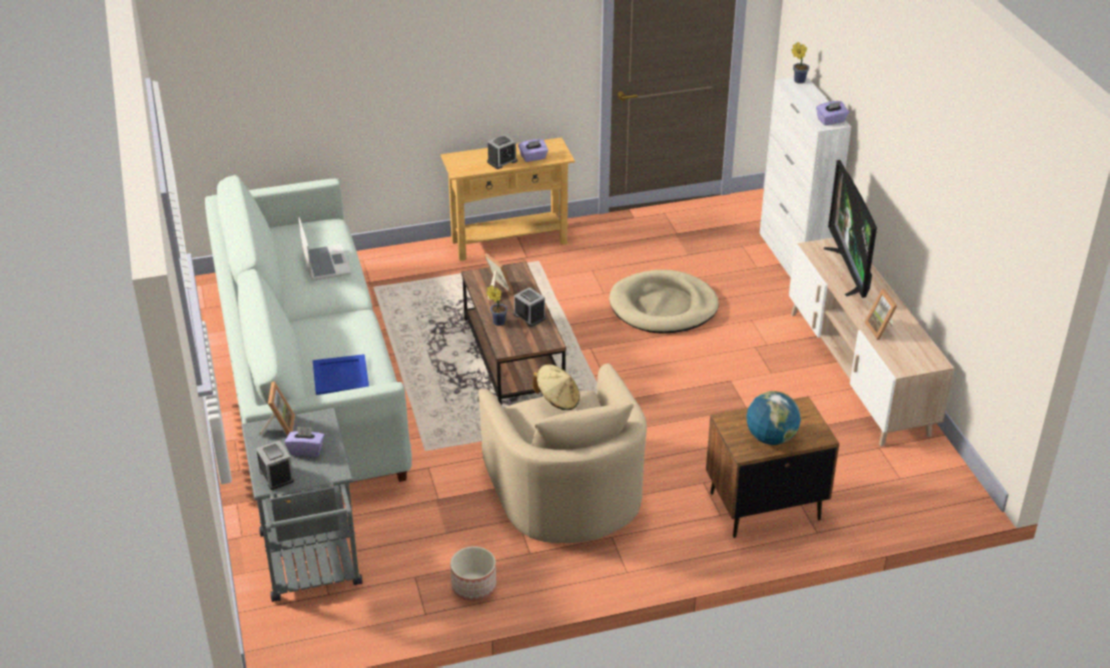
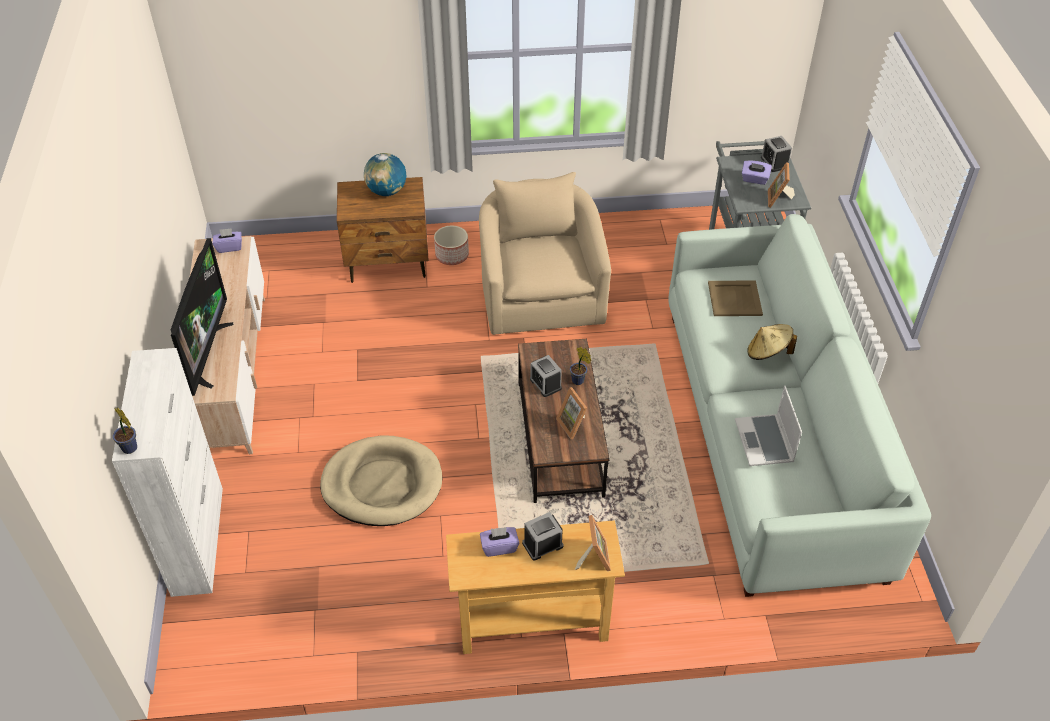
camera: 170 degrees left, 10 degrees up
(341, 375) = (734, 299): blue tray -> beige tray
(473, 587) = (624, 232): planter -> planter (452, 255)
(557, 400) = (541, 274): beige hat -> beige hat (768, 353)
(831, 121) = (147, 363): purple tissue box -> purple tissue box (229, 247)
(881, 329) = (227, 283): picture frame -> picture frame (593, 557)

